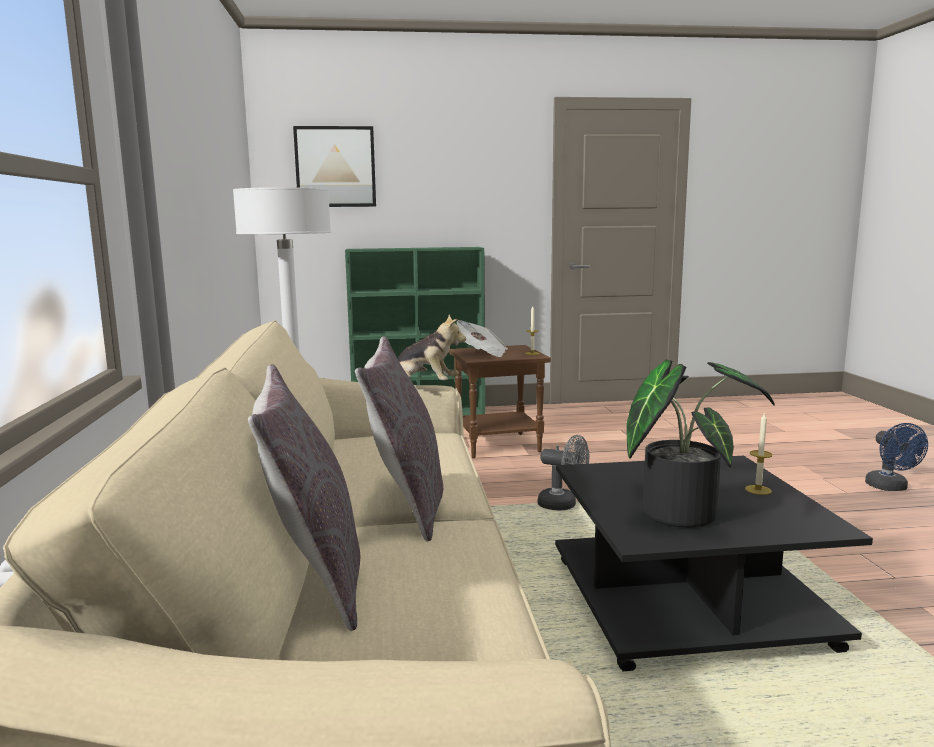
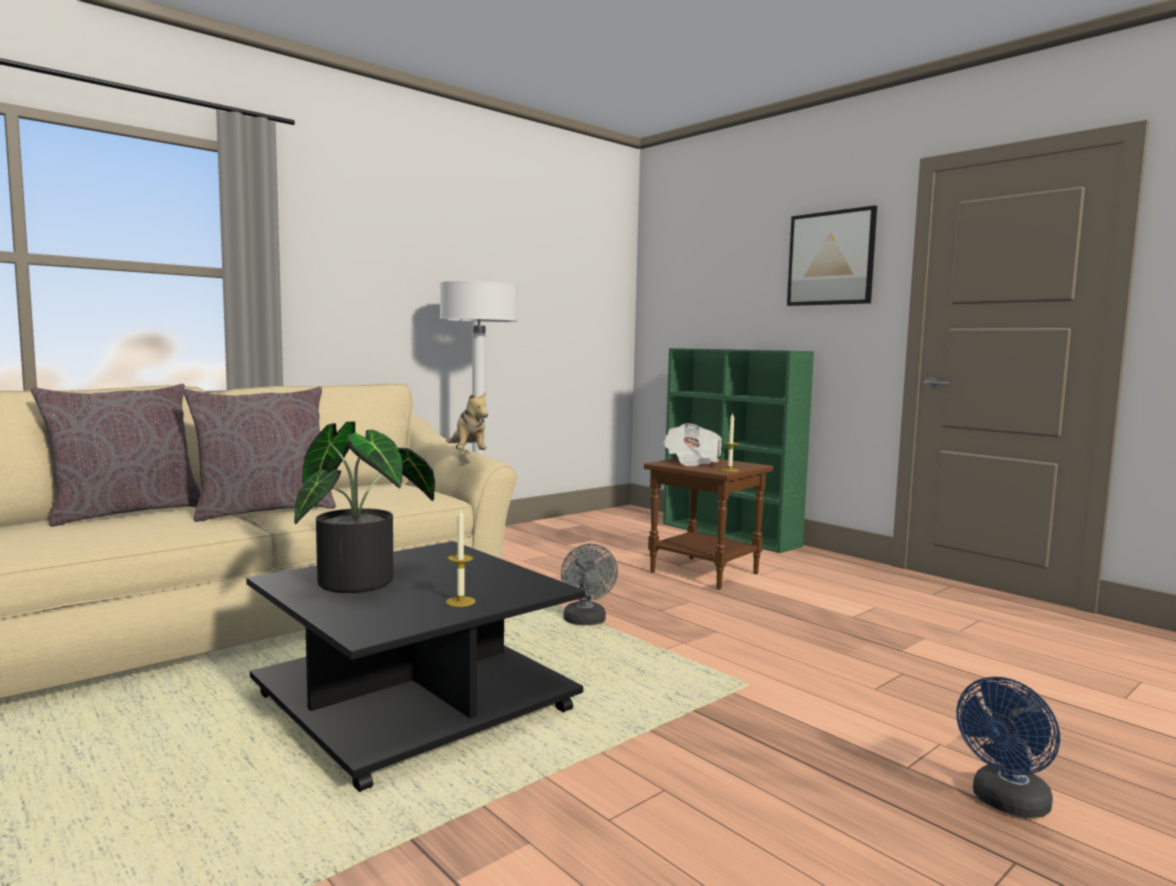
camera: 55 degrees right, 5 degrees down
(335, 167) = (694, 267): picture -> picture (831, 258)

